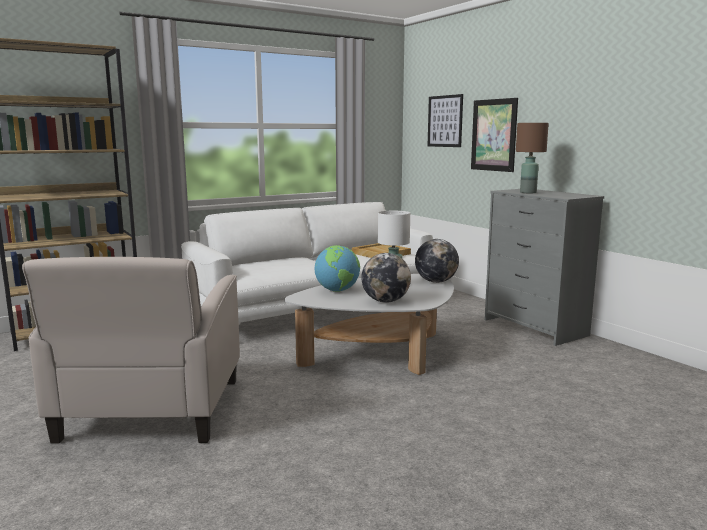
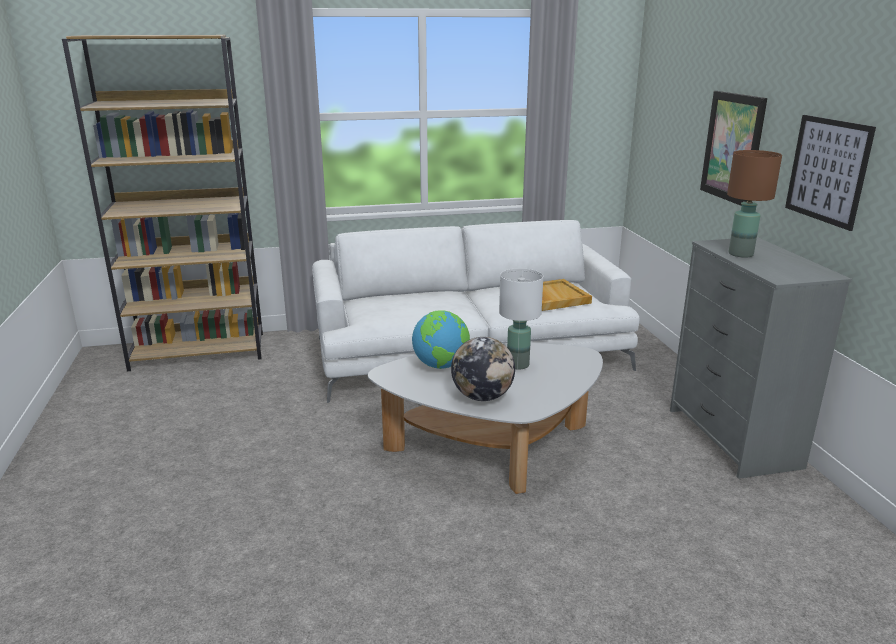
camera: 20 degrees right, 10 degrees up
(152, 410) = (197, 485): beige armchair -> none
(436, 281) = (579, 366): globe -> none
(445, 121) = (679, 113): picture -> picture (827, 170)

